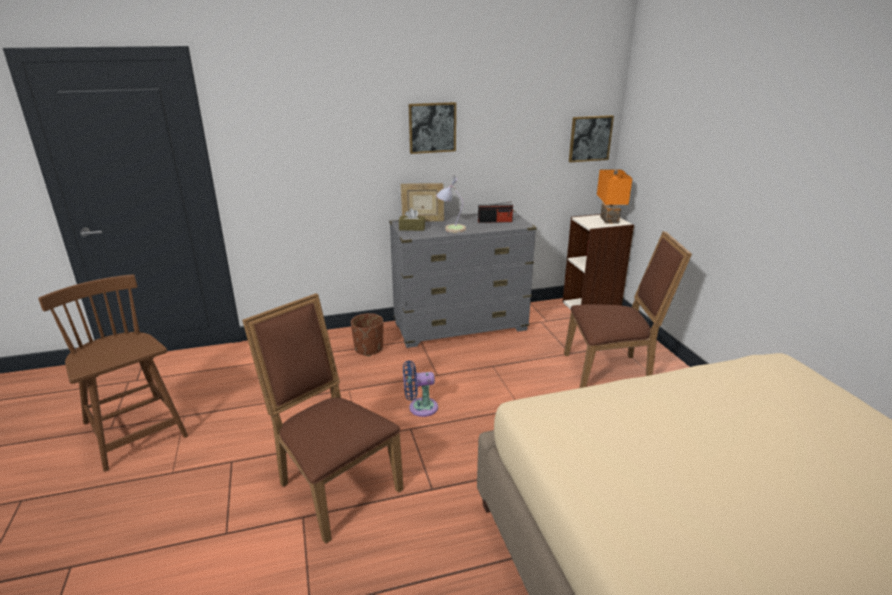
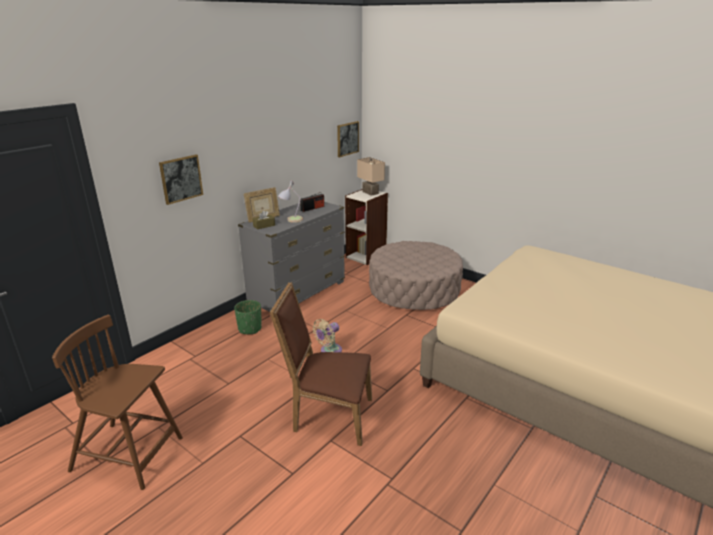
camera: 35 degrees left, 0 degrees up
(369, 349) = (249, 329): brown planter -> green planter
(420, 408) = (329, 351): blue fan -> beige fan
(432, 127) = (258, 146): picture -> picture (181, 179)
(610, 220) = (371, 192): orange table lamp -> beige table lamp
(611, 371) = (414, 290): brown chair -> beige ottoman

